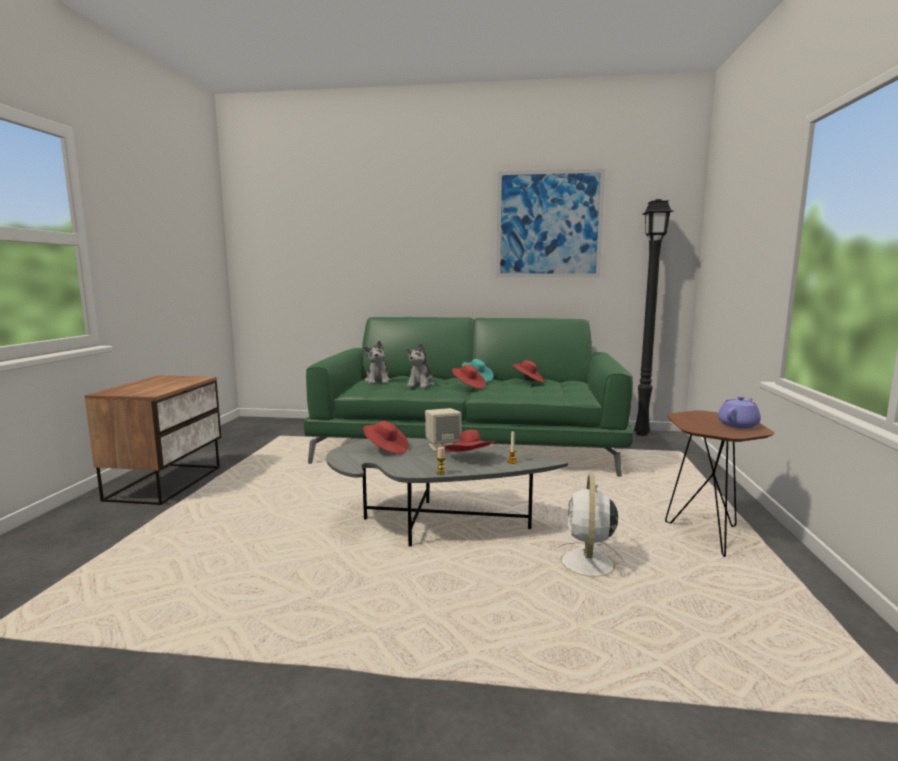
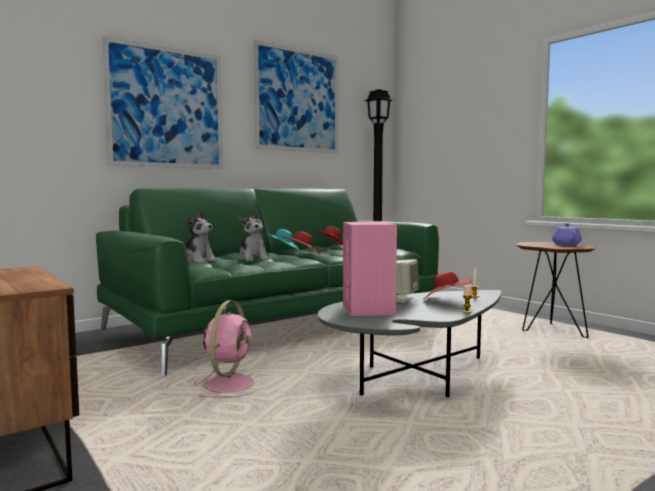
camera: 45 degrees left, 5 degrees down
(325, 481) = (230, 383): none -> pink fan
(386, 449) = (368, 310): red hat -> pink speaker
(411, 247) = (167, 108): none -> picture
(587, 565) = (556, 364): white fan -> none

